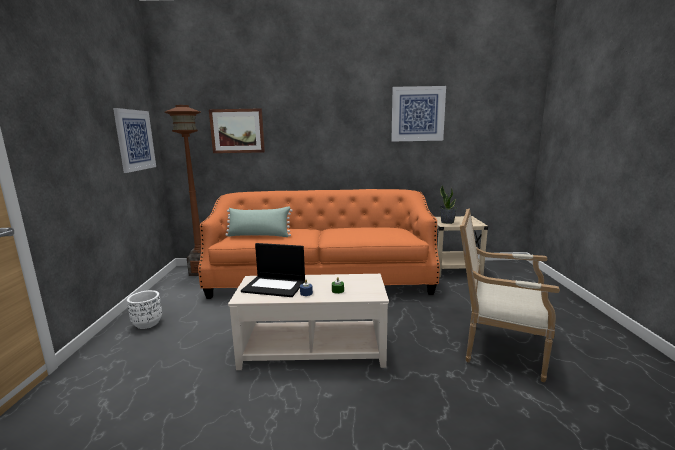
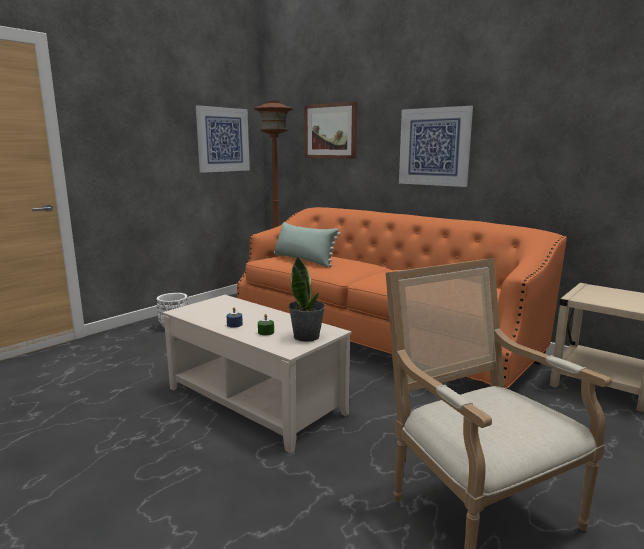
camera: 40 degrees right, 0 degrees up
(275, 286) = (225, 310): laptop -> none
(417, 114) = (577, 100): picture -> picture (434, 147)
(447, 222) = (591, 295): potted plant -> potted plant (307, 336)

